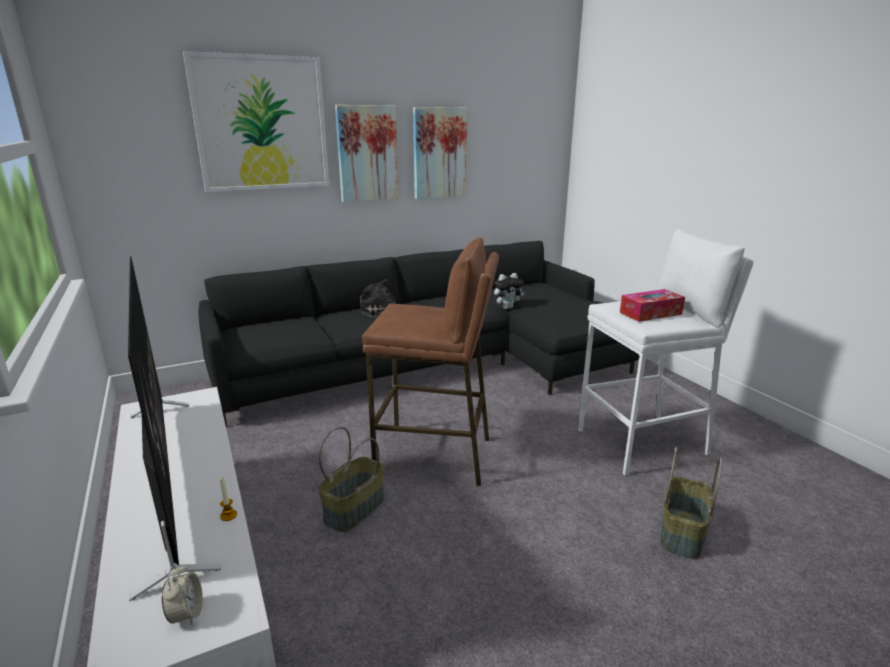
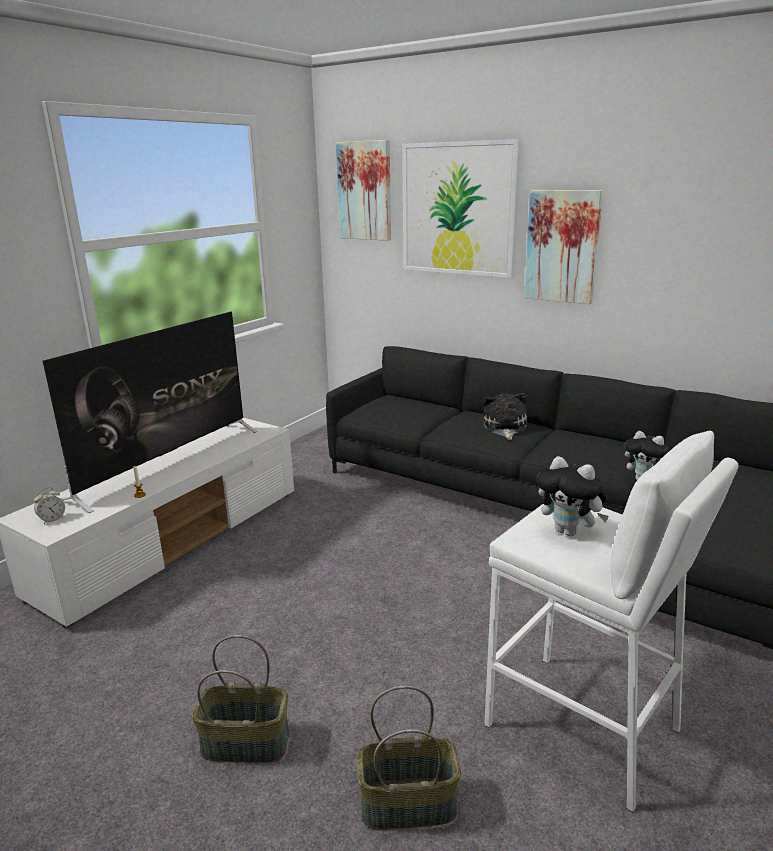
camera: 60 degrees right, 0 degrees up
(354, 508) = (283, 568): basket -> basket (246, 742)
(434, 456) = (389, 578): brown stool -> none
(439, 153) = (662, 253): picture -> picture (365, 191)
(650, 313) = (569, 532): tissue box -> plush toy

